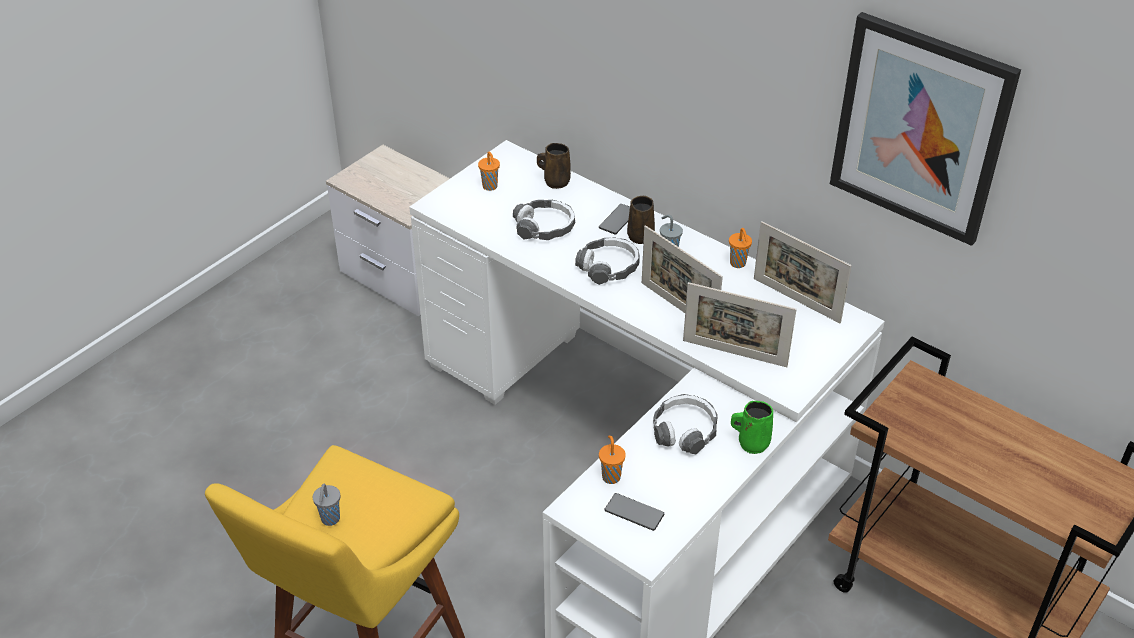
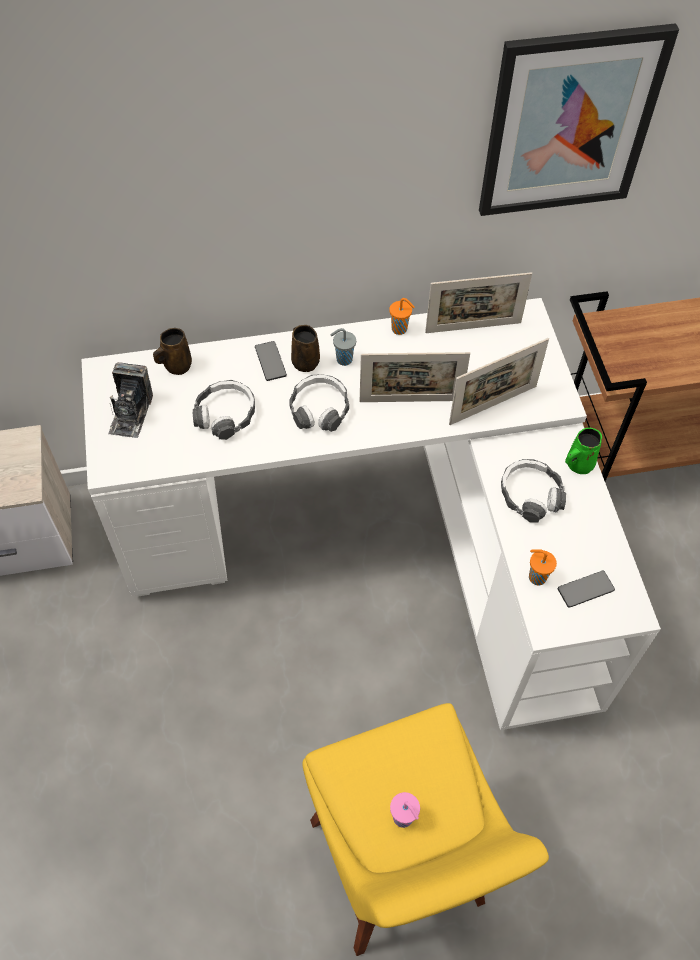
camera: 50 degrees left, 15 degrees up
(330, 520) = (404, 818): grey cup -> pink cup
(490, 187) = (131, 413): orange cup -> camera

